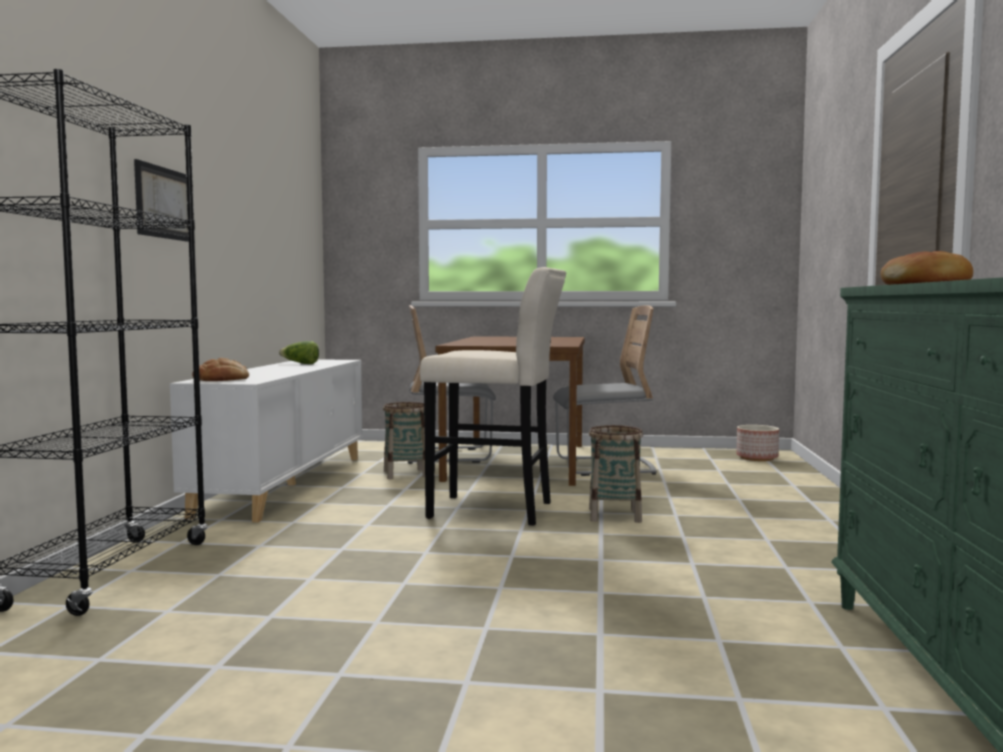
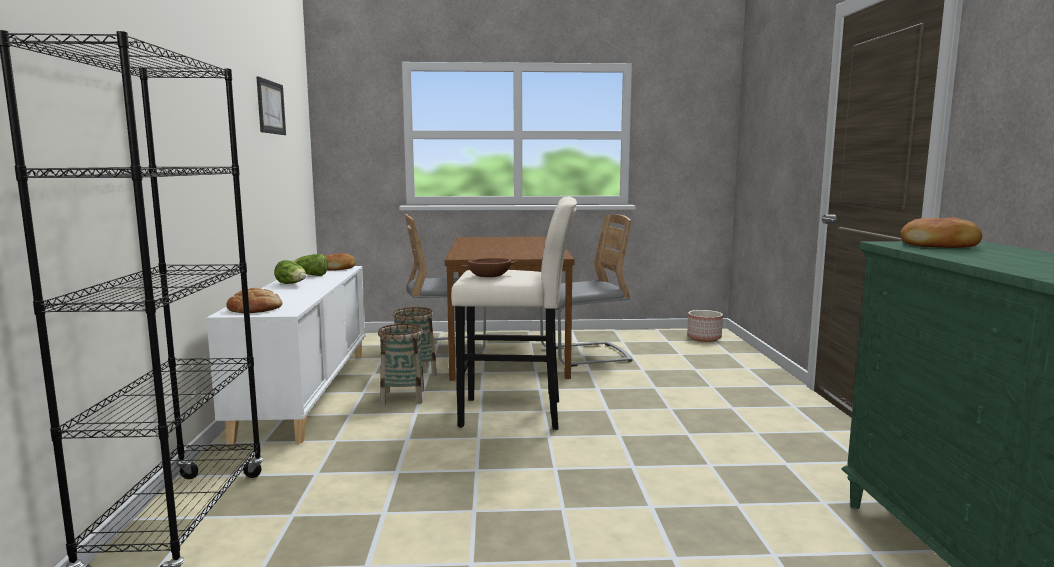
camera: 10 degrees left, 5 degrees up
(164, 203) = (188, 137): picture -> picture (270, 107)
(276, 368) = (292, 284): none -> lettuce
(334, 360) = (338, 268): none -> bread
(465, 352) = (489, 275): none -> brown bowl
(614, 515) = (620, 412): basket -> basket (403, 397)

